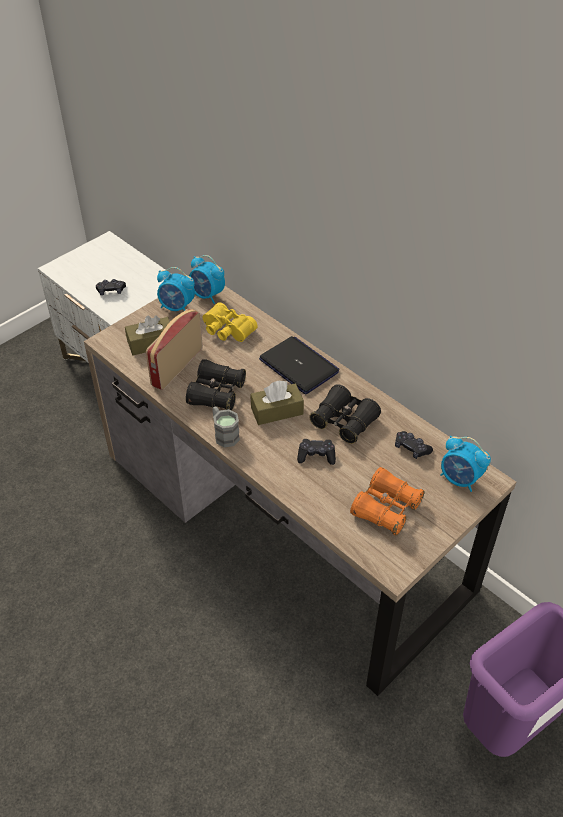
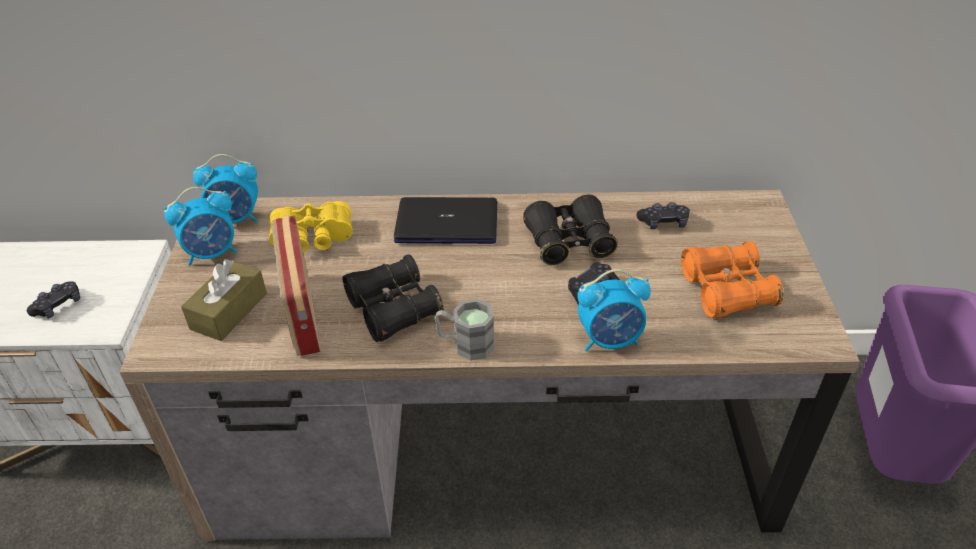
camera: 45 degrees left, 5 degrees down
(277, 411) = (488, 279): brown tissue box -> none
(460, 479) = (740, 219): alarm clock -> alarm clock (610, 340)

